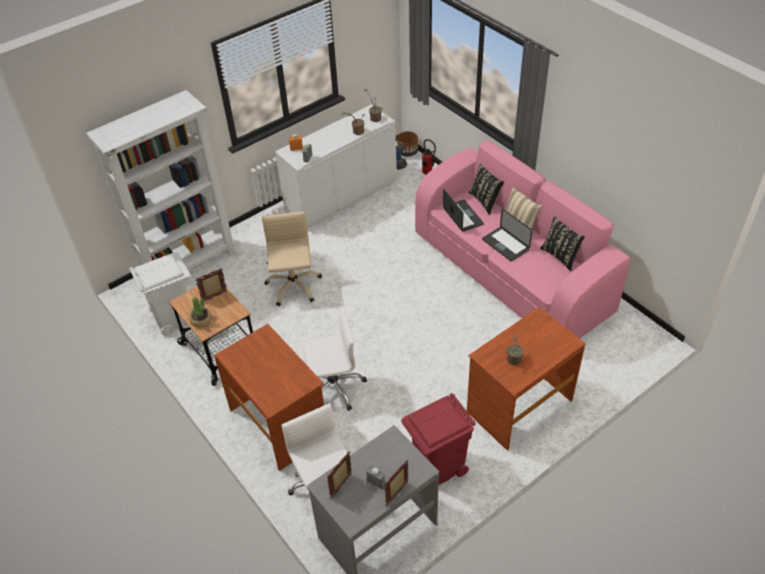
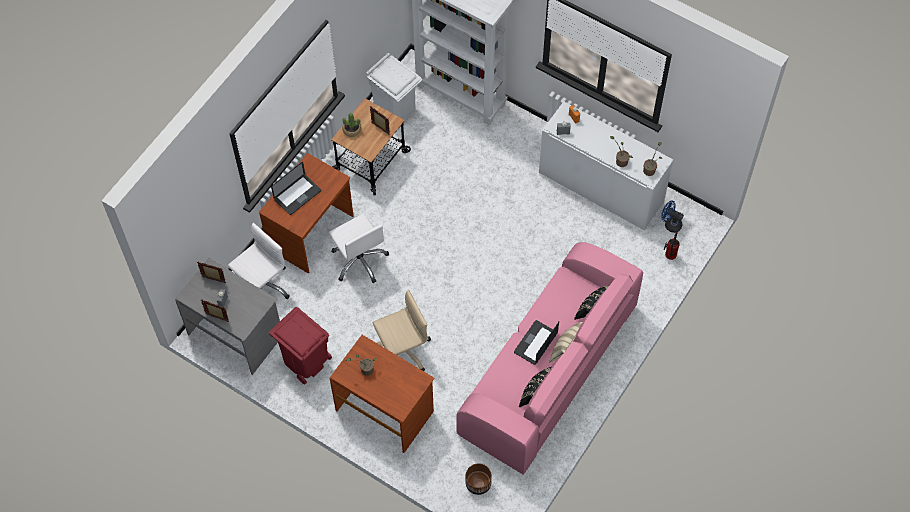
camera: 70 degrees right, 15 degrees up
(293, 286) = (463, 189): beige office chair -> beige office chair (402, 351)
(407, 152) = (697, 227): brown planter -> brown planter (478, 484)
(462, 216) = (563, 296): laptop -> laptop (297, 195)

